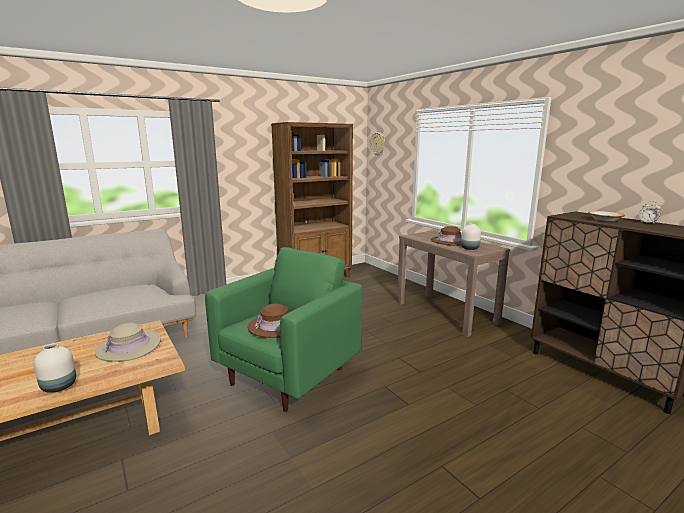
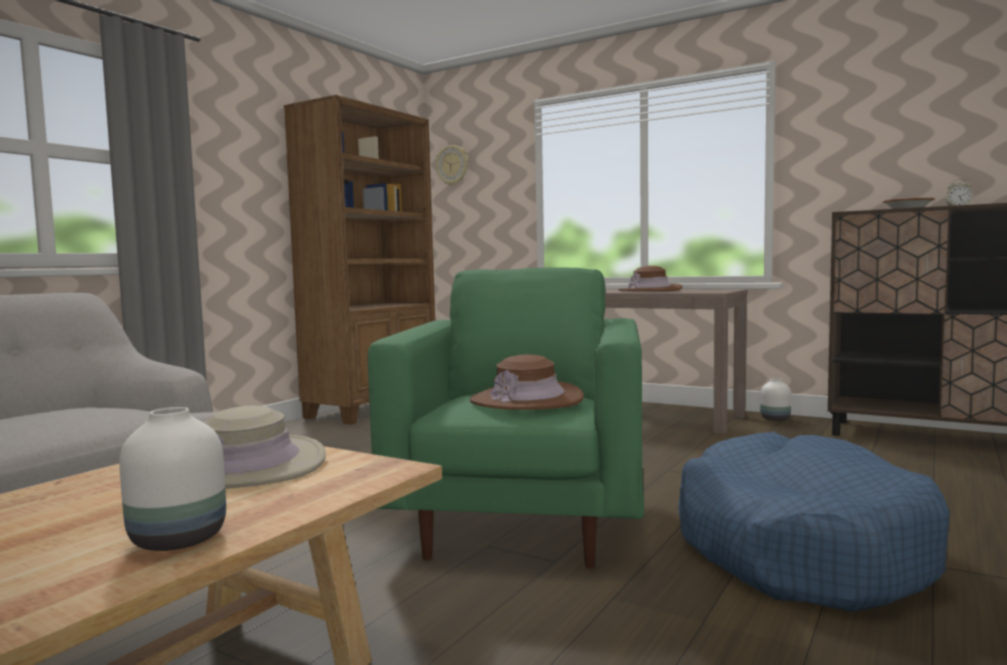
camera: 25 degrees left, 10 degrees down
(389, 431) = (798, 548): none -> blue dog bed
(469, 248) = (696, 291): white vase -> white vase (774, 419)

